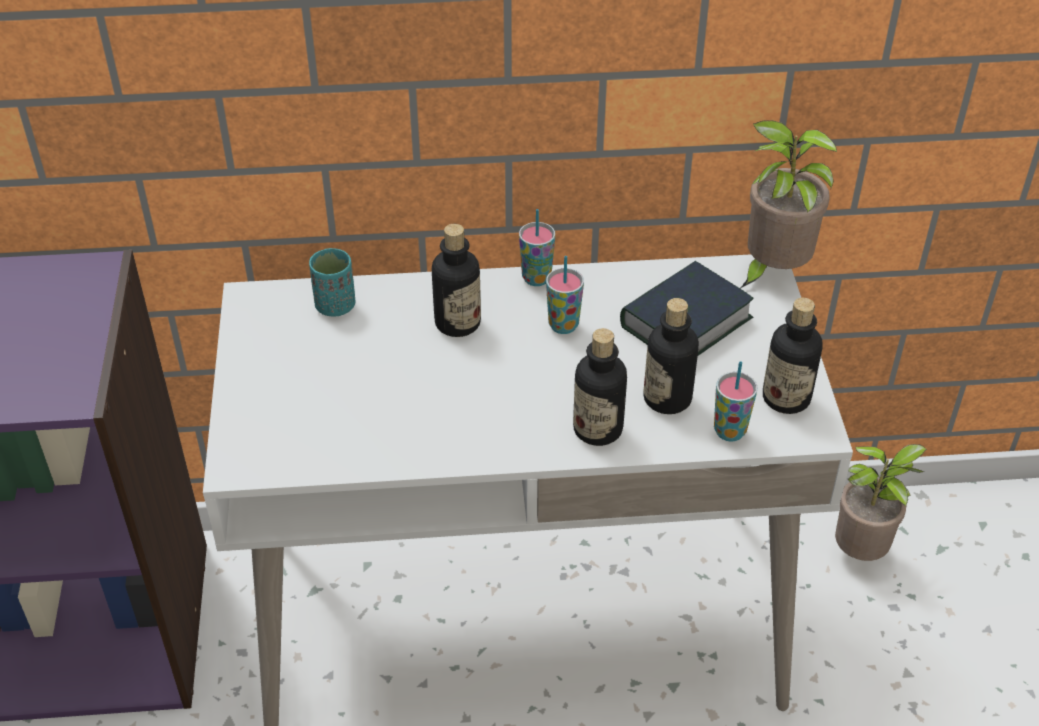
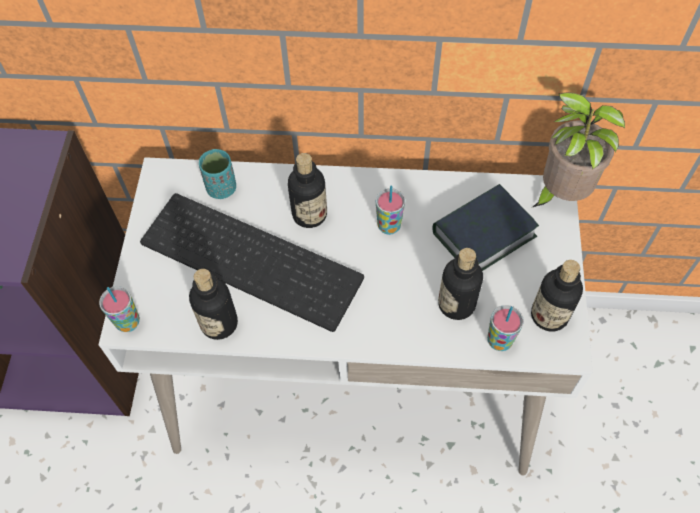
camera: 10 degrees right, 15 degrees up
(395, 376) = (255, 258): none -> keyboard
(536, 278) = (376, 180): cup -> cup (128, 322)
(597, 429) = (398, 326): bottle -> bottle (219, 323)
(863, 553) = (601, 359): potted plant -> none

